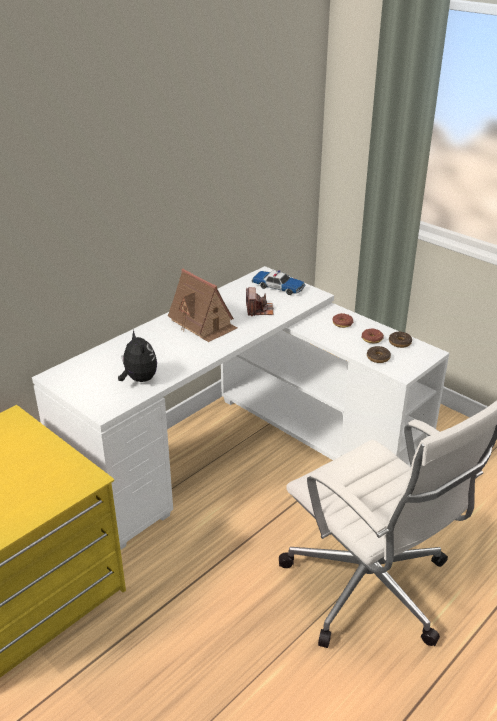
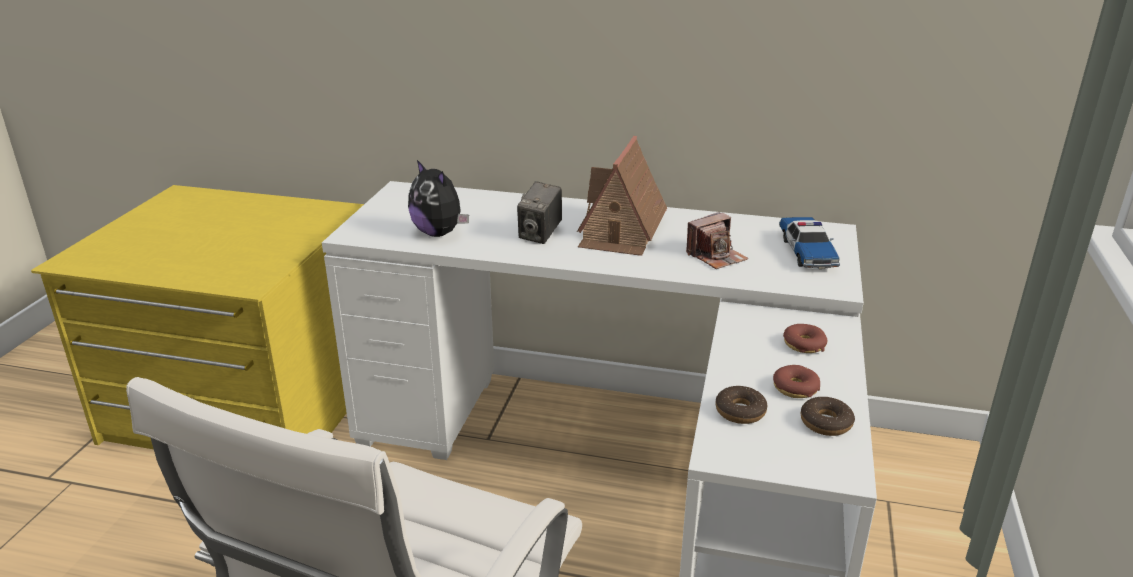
camera: 60 degrees right, 5 degrees down
(139, 379) = (439, 233): plush toy -> plush toy turned 105 degrees clockwise
(180, 348) = (540, 235): none -> camera

